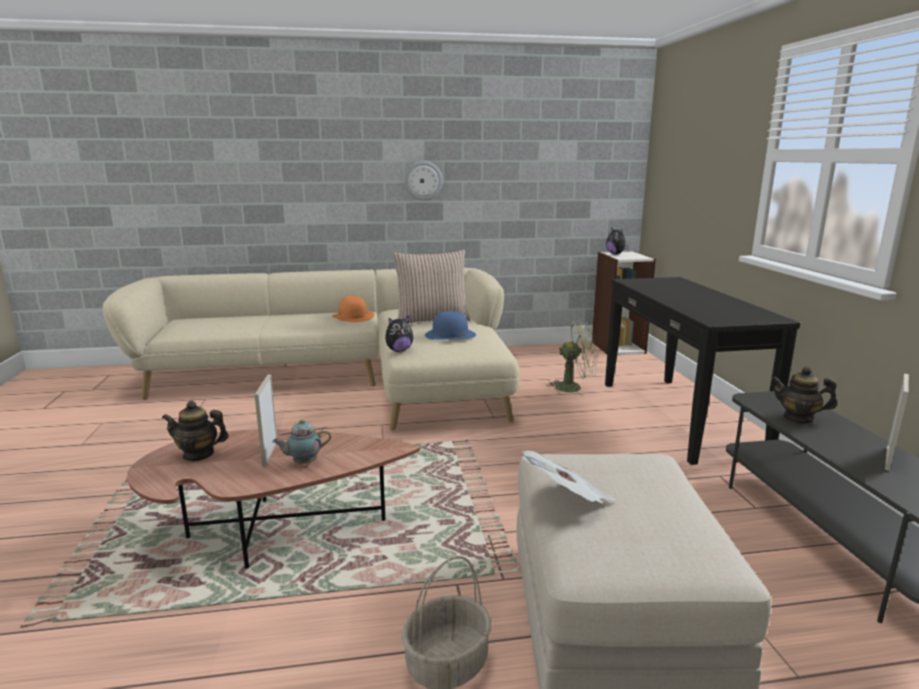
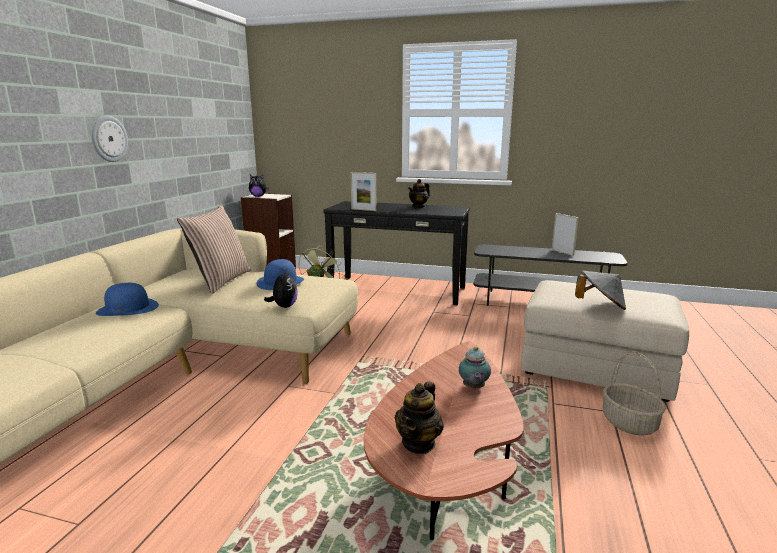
camera: 65 degrees left, 0 degrees up
(270, 453) = (442, 402): picture frame -> picture frame (363, 210)
(353, 316) = (128, 308): orange hat -> blue hat
(567, 500) = (600, 306): newspaper -> grey hat
(798, 418) = (514, 252): teapot -> teapot (419, 206)

